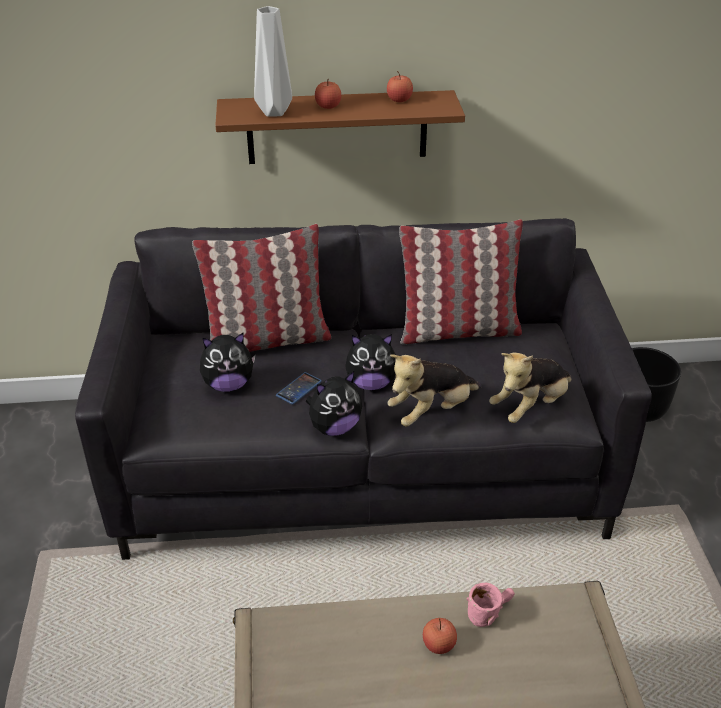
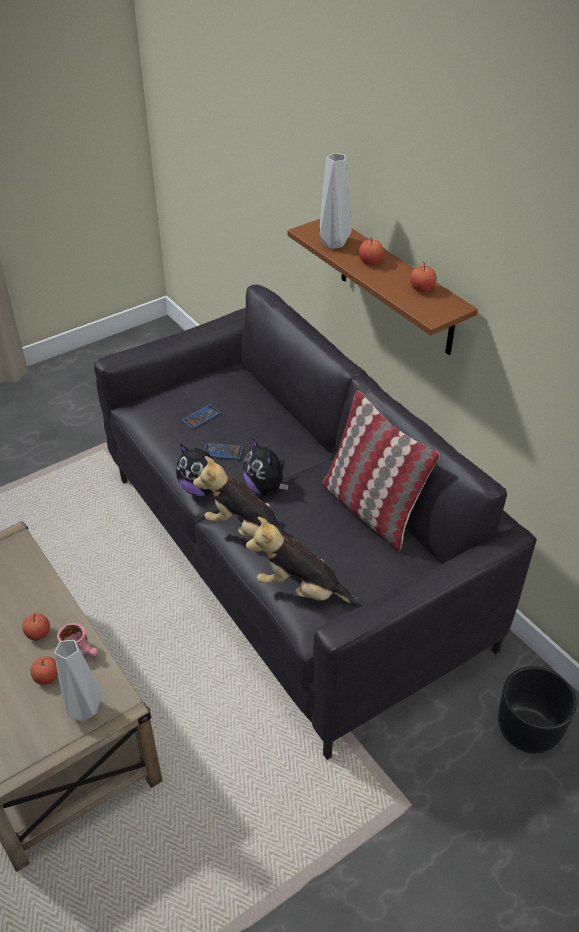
camera: 60 degrees right, 5 degrees up
(228, 385) = (201, 417): plush toy -> phone
(267, 340) = (267, 413): pillow -> none
(509, 655) = (47, 677): none -> apple
(573, 632) = (86, 709): none -> grey vase

